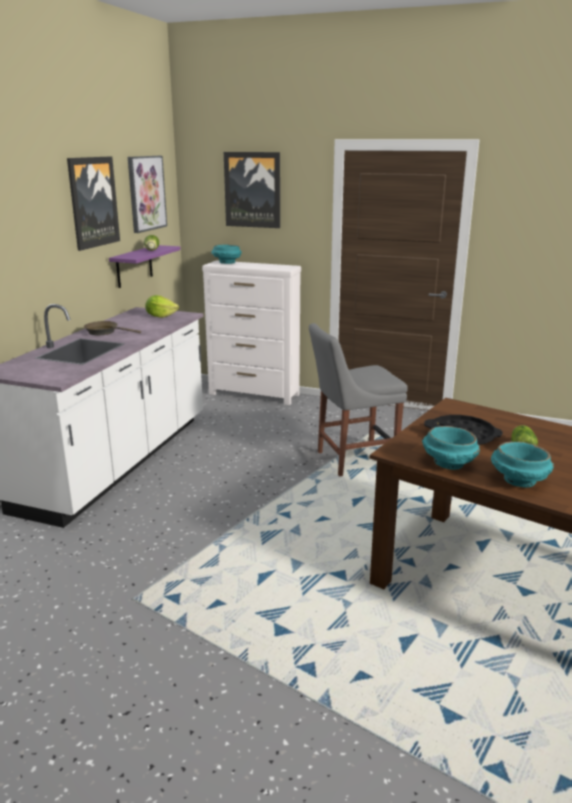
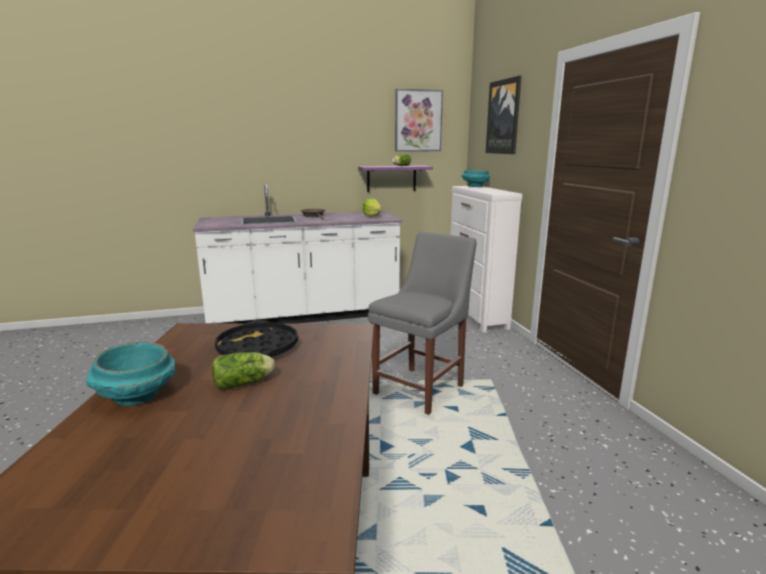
camera: 55 degrees right, 5 degrees down
(93, 202) = (345, 121): picture -> none
(352, 460) = (422, 388): grey chair -> grey chair turned 90 degrees clockwise
(448, 463) = (172, 354): turquoise bowl -> none

